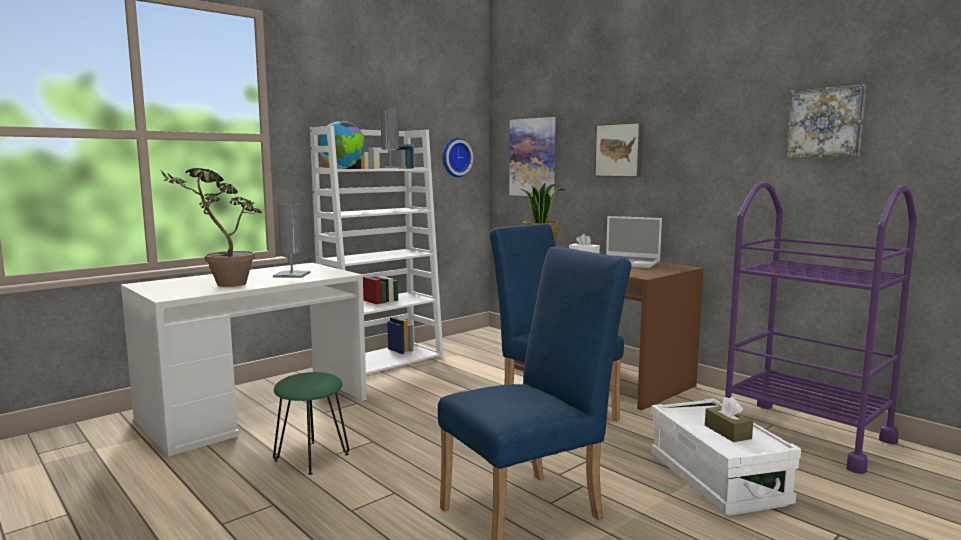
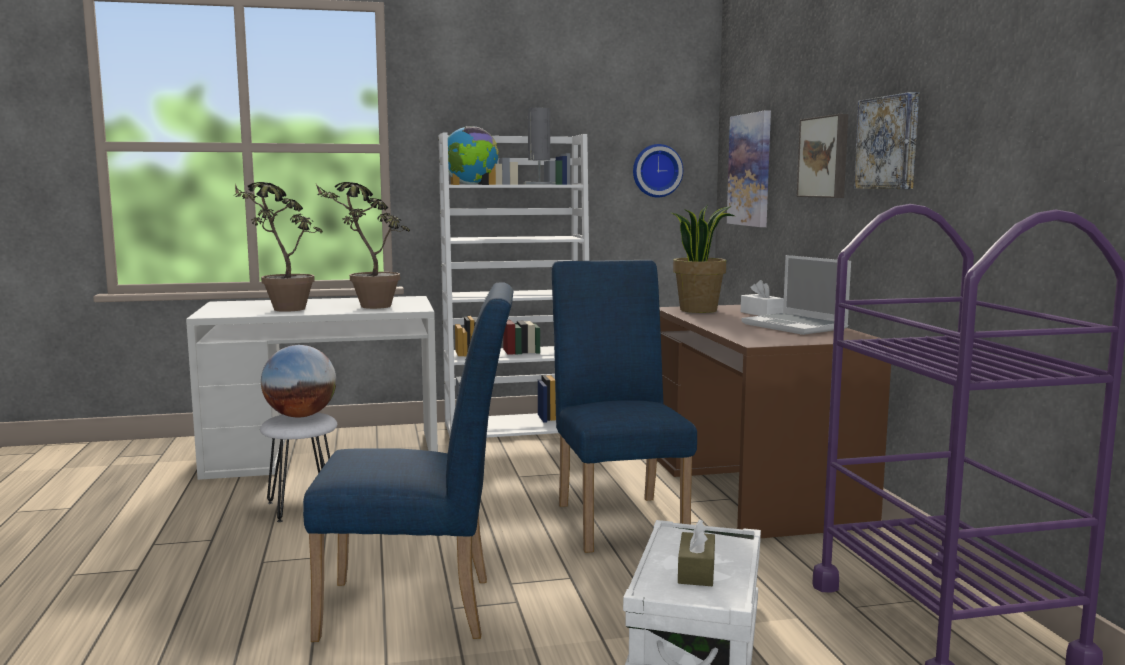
camera: 30 degrees right, 0 degrees up
(292, 275) = (366, 306): grey table lamp -> potted plant
(306, 377) = (300, 416): none -> globe
(311, 457) = (302, 507): green stool -> white stool
(826, 122) = (1038, 104): picture -> picture (889, 143)

